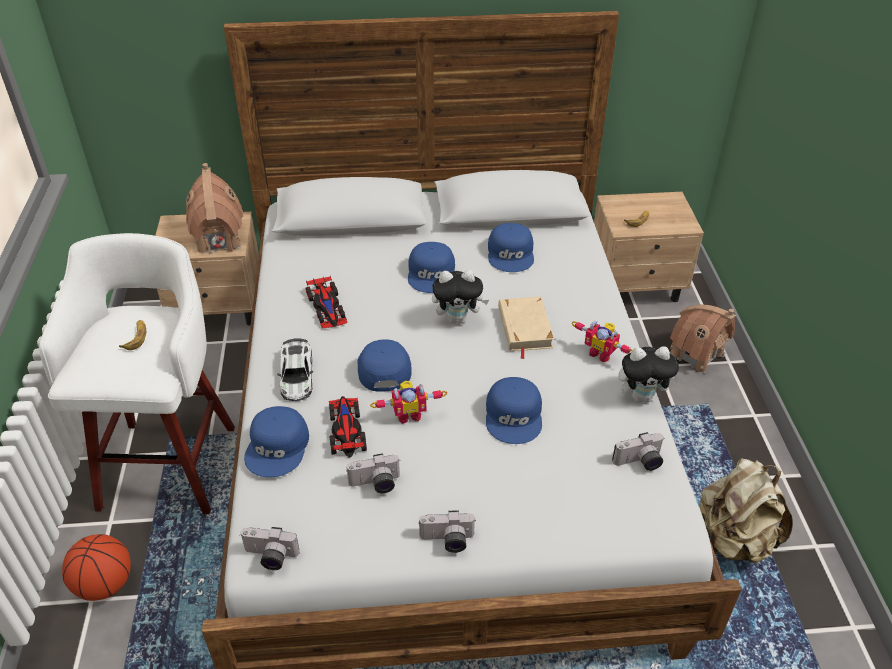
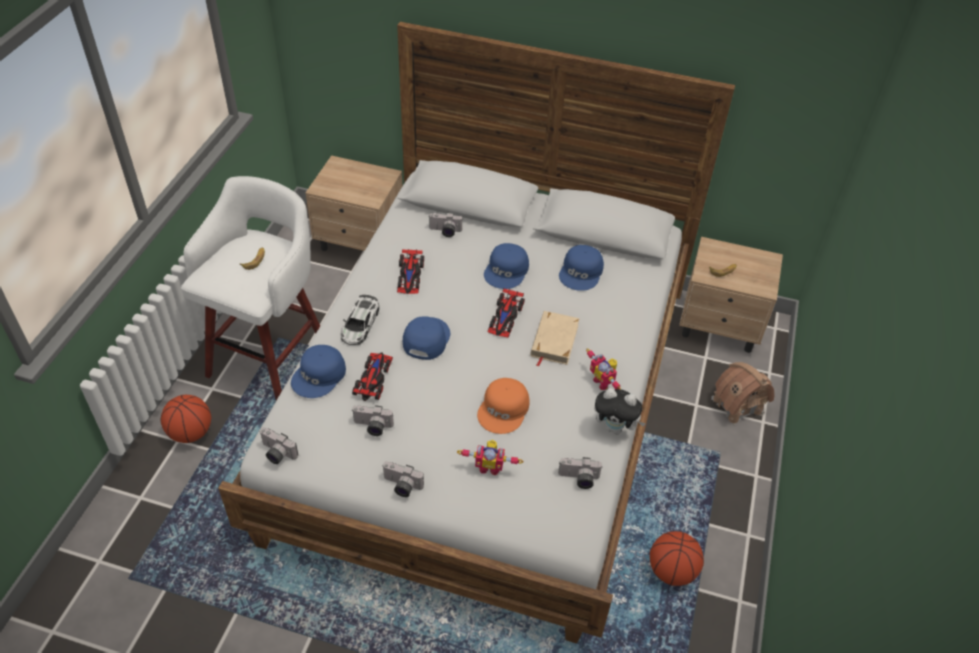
camera: 20 degrees right, 5 degrees up
(218, 239) = (365, 188): toy house -> none
(341, 253) = (445, 232): none -> camera
(408, 414) = (424, 382): toy robot -> toy robot (489, 466)
(458, 319) = (505, 316): plush toy -> toy car
(514, 415) = (504, 410): blue cap -> orange cap
(733, 540) = (671, 571): beige backpack -> basketball

